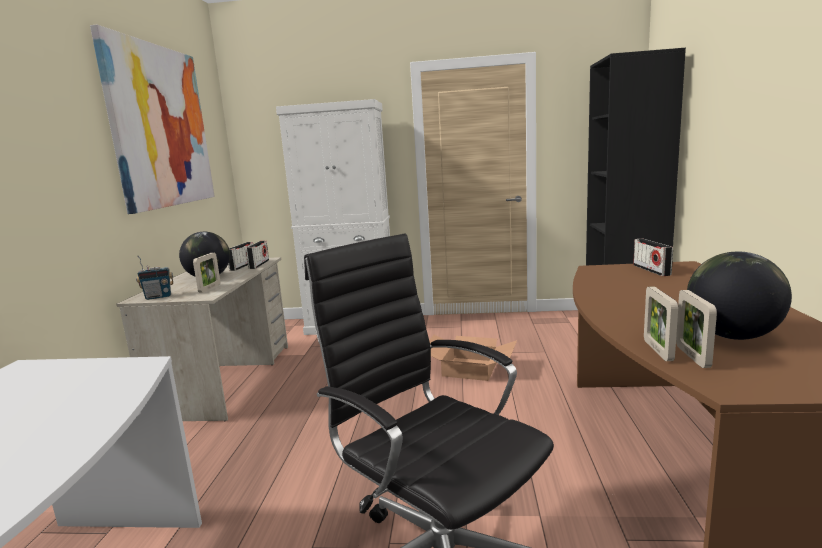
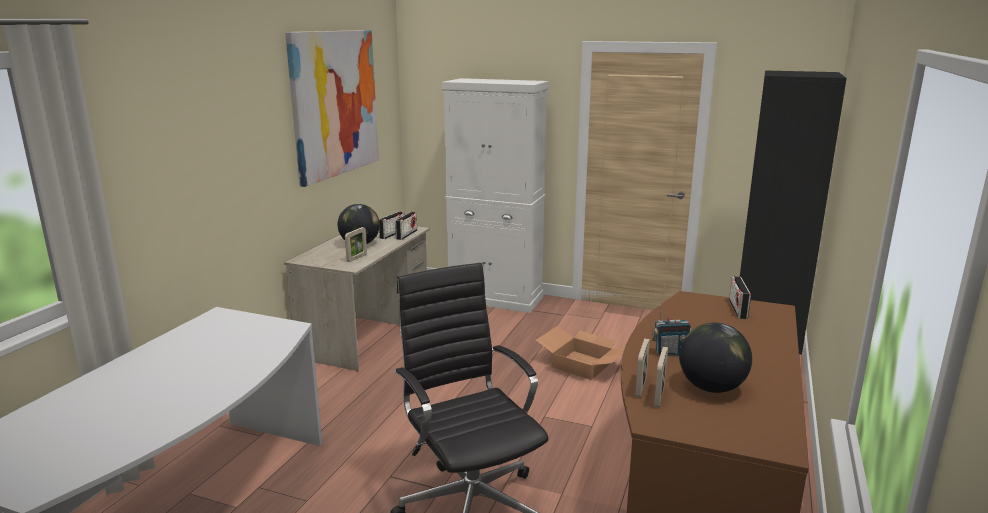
camera: 15 degrees right, 5 degrees up
(158, 297) = (316, 260): radio -> radio (669, 352)

